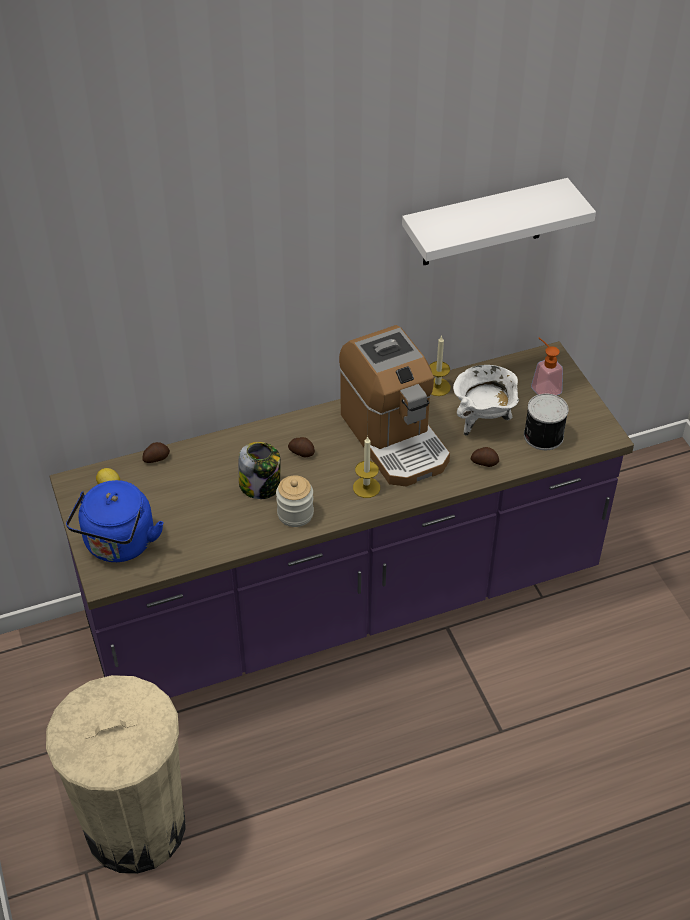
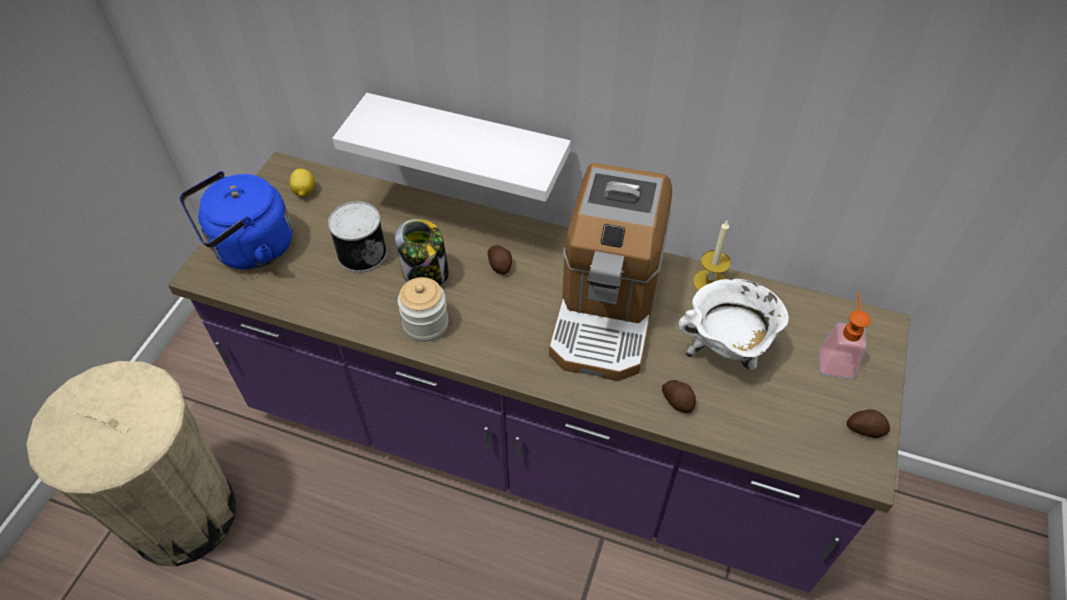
camera: 40 degrees right, 5 degrees up
(156, 458) = (370, 189): potato -> potato (865, 428)
(366, 487) = (522, 343): candle -> none
(483, 223) = (847, 94): white shelf -> white shelf (468, 146)
(542, 435) = (779, 414): can -> can (361, 253)

